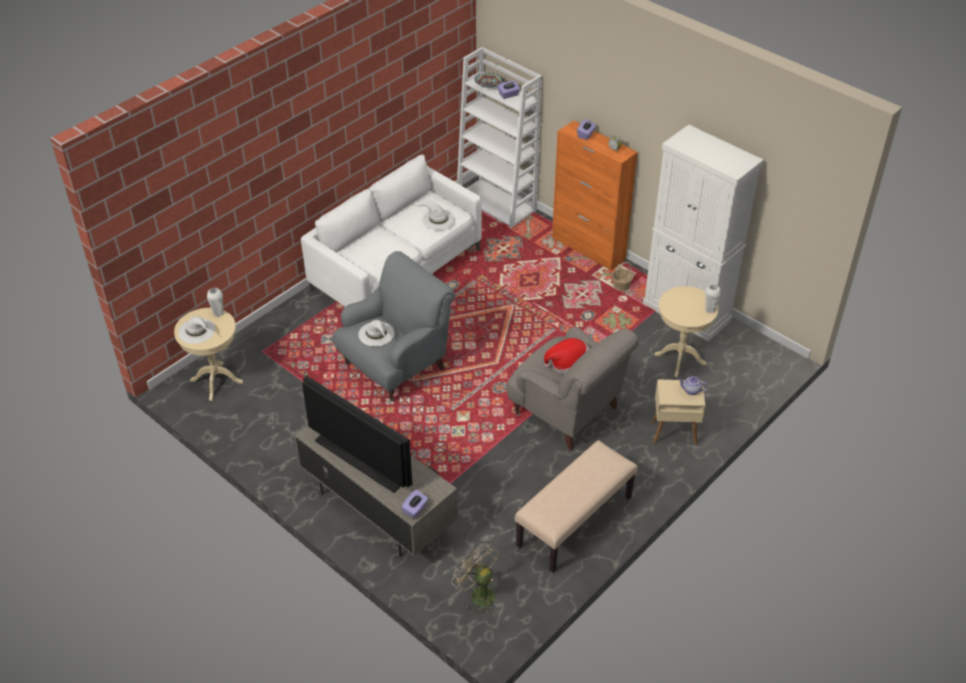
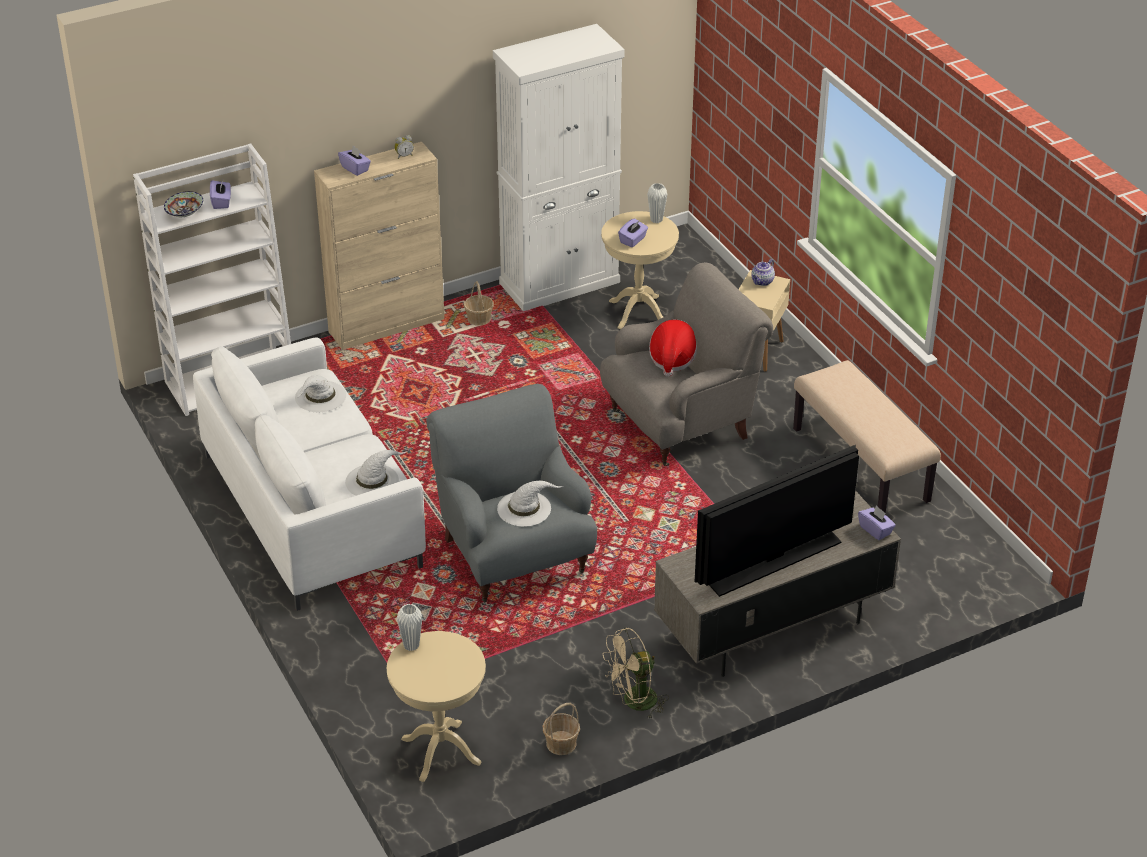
camera: 70 degrees left, 5 degrees down
(197, 331) = (439, 674): white hat -> white hat (372, 480)
(237, 431) = (561, 743): none -> basket
(478, 594) = (940, 569): beige fan -> beige fan (633, 702)
(588, 248) = (387, 325): orange cabinet -> beige cabinet
(676, 304) = (633, 240): none -> purple tissue box

